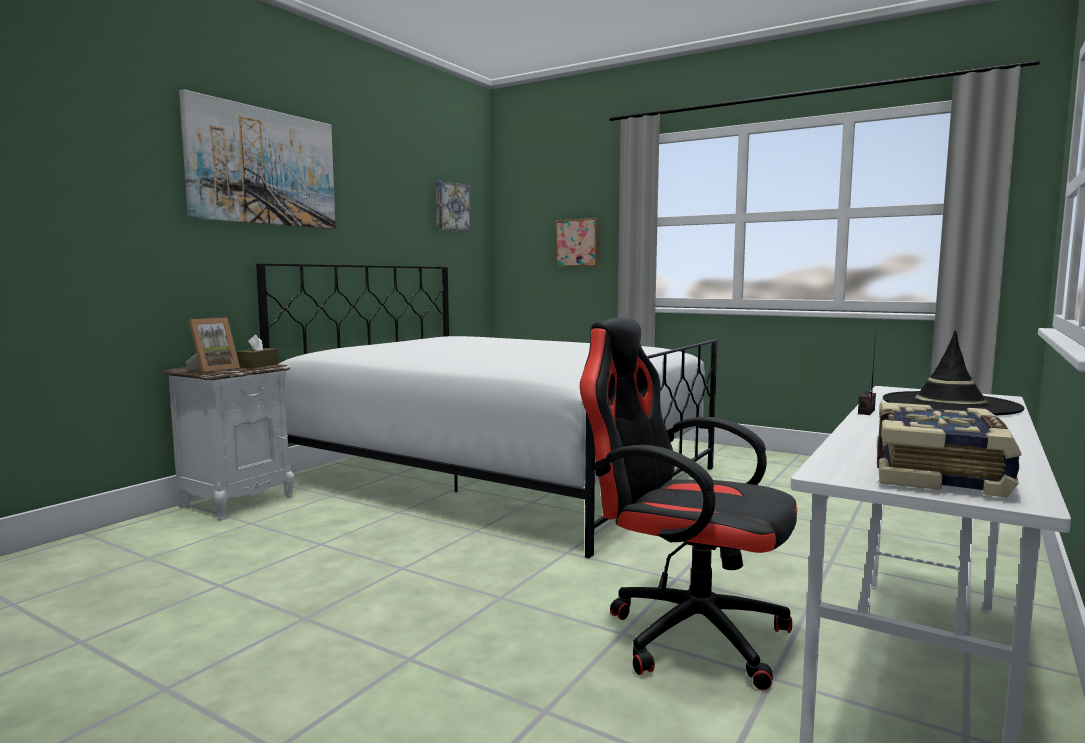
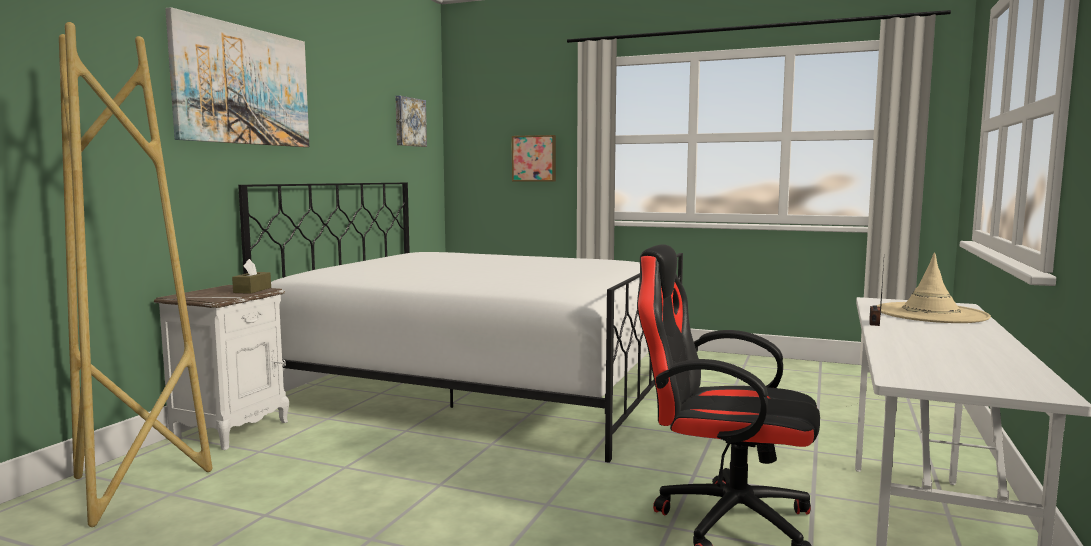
camera: 10 degrees left, 0 degrees up
(115, 552) = (129, 490): none -> yellow clothes rack
(213, 370) = (210, 296): picture frame -> none
(941, 474) = (979, 376): book -> none
(949, 405) = (930, 314): black hat -> beige hat

